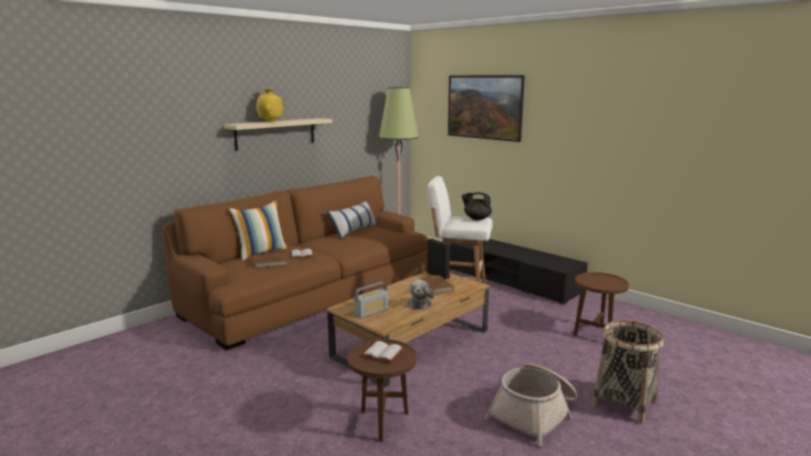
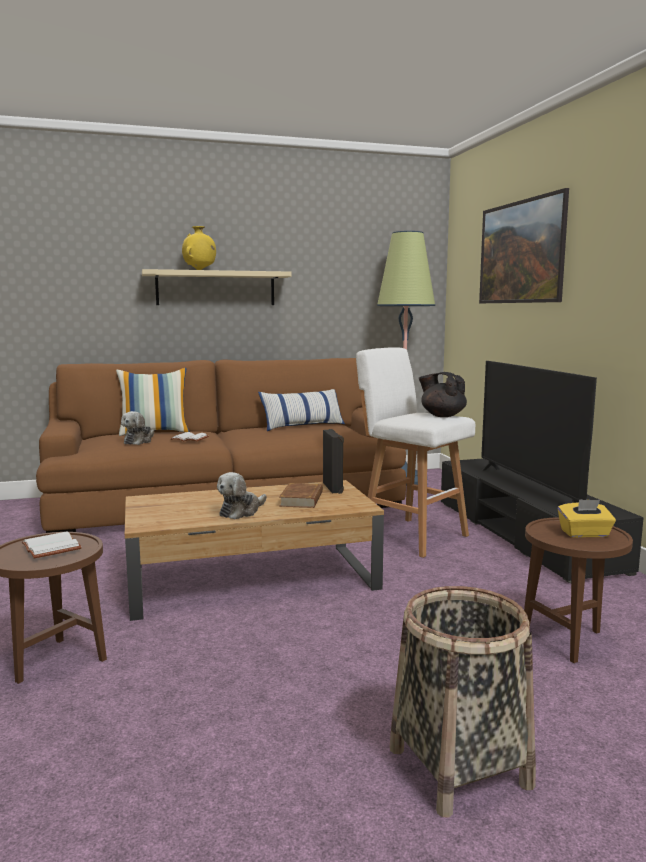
camera: 30 degrees right, 5 degrees down
(269, 263) = (139, 441): brown book -> plush toy
(371, 311) = (163, 509): radio -> none
(516, 253) = (528, 487): none -> television
(534, 414) = (270, 725): basket -> none
(604, 280) = (584, 534): none -> yellow tissue box

